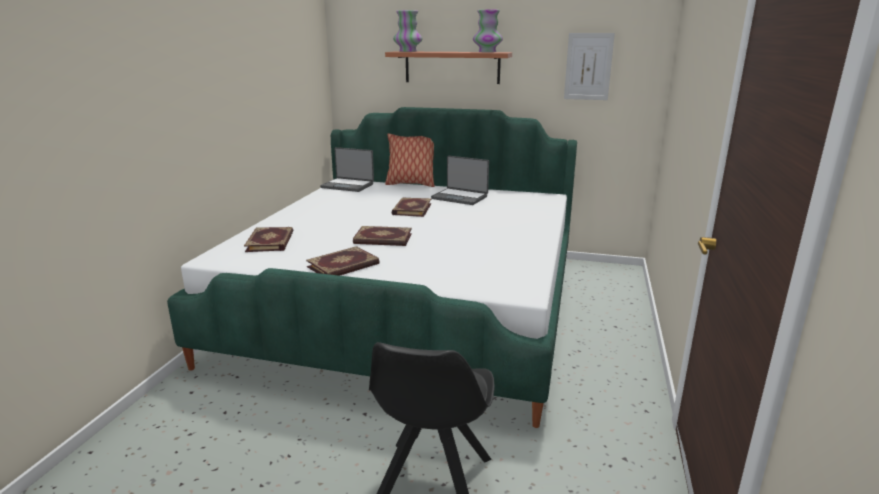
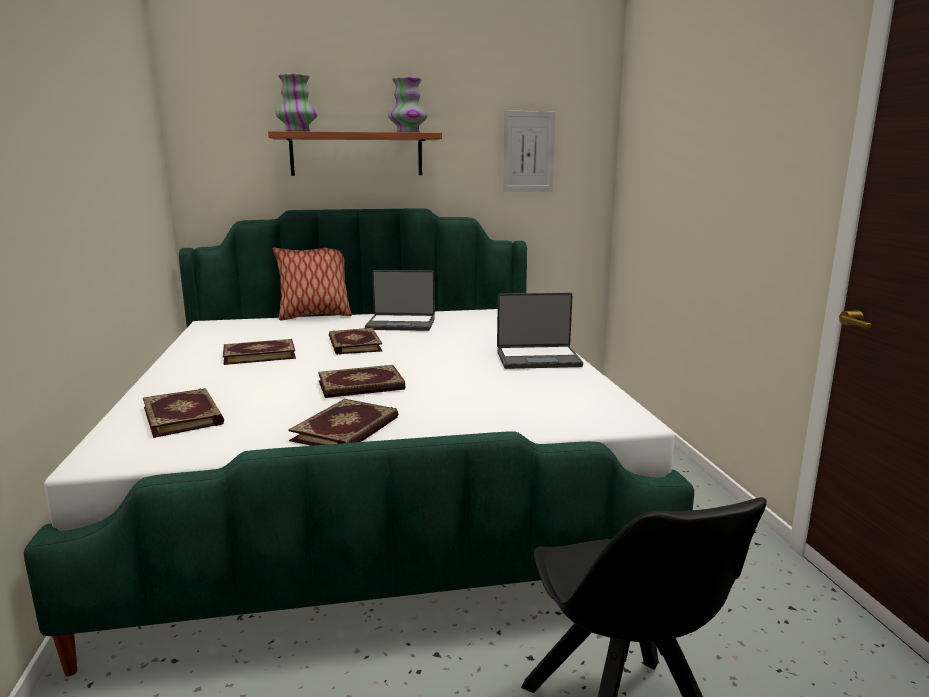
camera: 25 degrees left, 5 degrees down
(348, 185) = (223, 327): laptop -> laptop (538, 359)
(348, 208) = (259, 354): none -> book

